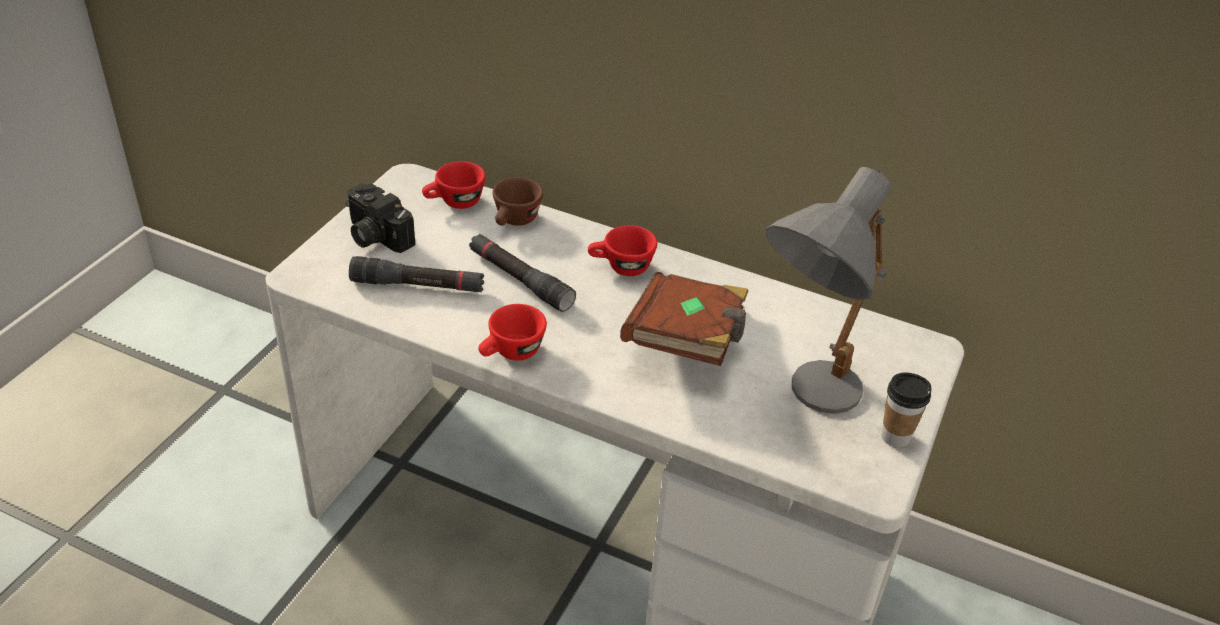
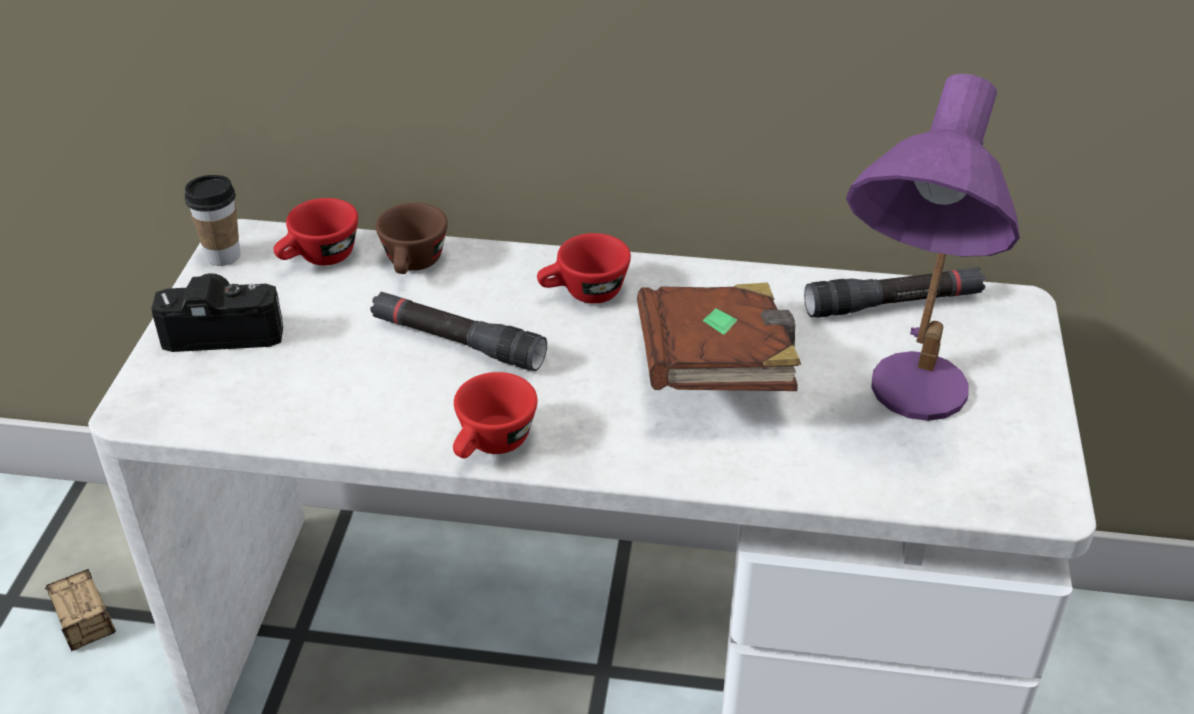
camera: 15 degrees left, 0 degrees up
(267, 438) = (97, 652): none -> storage box
(374, 235) = (225, 328): camera -> camera turned 150 degrees clockwise
(418, 285) = (318, 383): black flashlight -> black flashlight (893, 304)
(807, 399) = (903, 409): grey table lamp -> purple table lamp
(895, 437) = (1033, 428): cup -> cup (223, 256)

